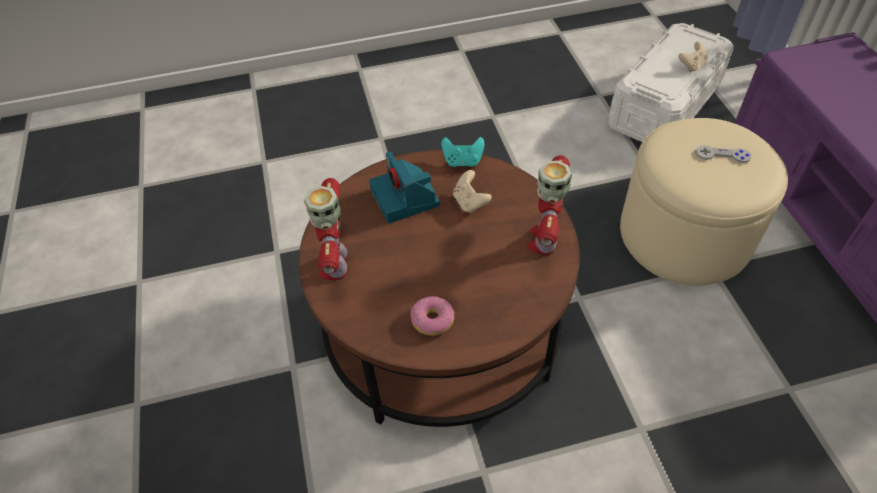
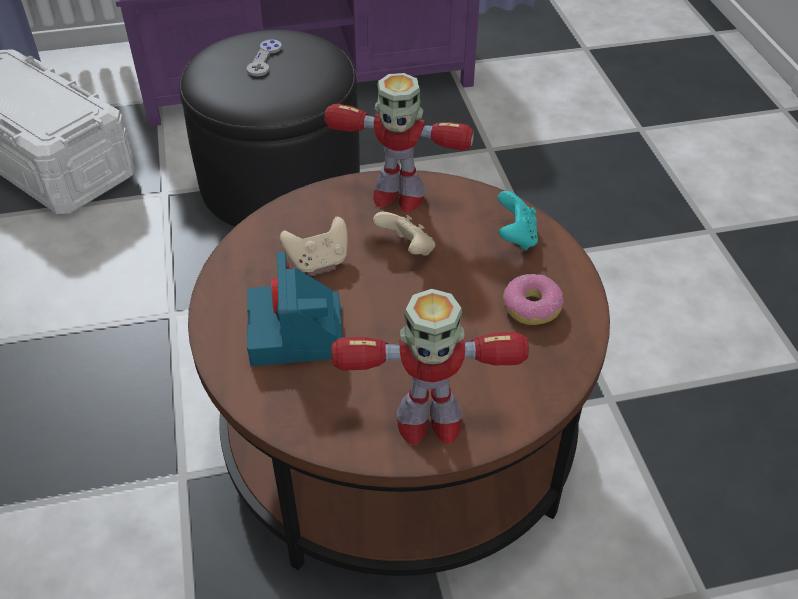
camera: 90 degrees left, 5 degrees down
(406, 199) = (297, 333): camera -> camera turned 105 degrees clockwise
(463, 161) = (229, 265): turquoise game controller -> turquoise game controller (516, 237)
(684, 235) = (280, 181): beige ottoman -> black ottoman
(691, 66) = (41, 84): beige game controller -> beige game controller (407, 249)

